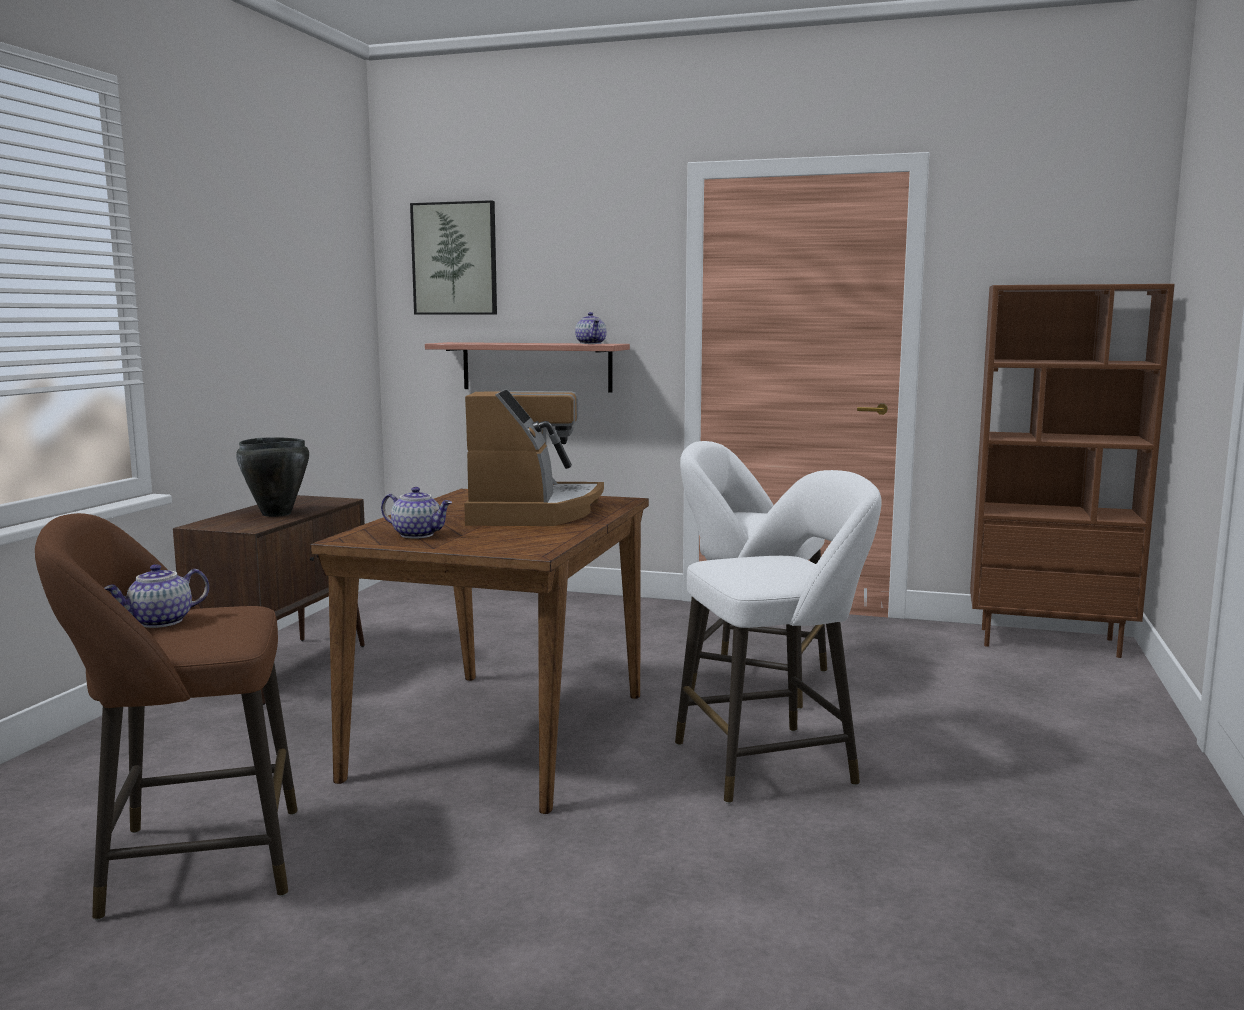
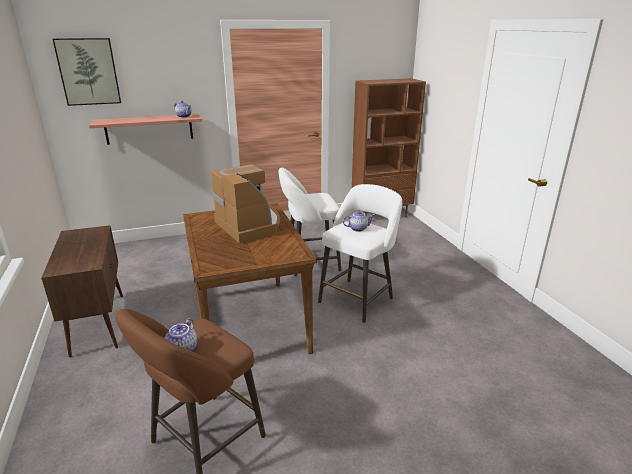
camera: 35 degrees left, 15 degrees up
(276, 514) = (84, 250): black cooking pot -> none
(418, 535) = (232, 256): teapot -> teapot (358, 228)

